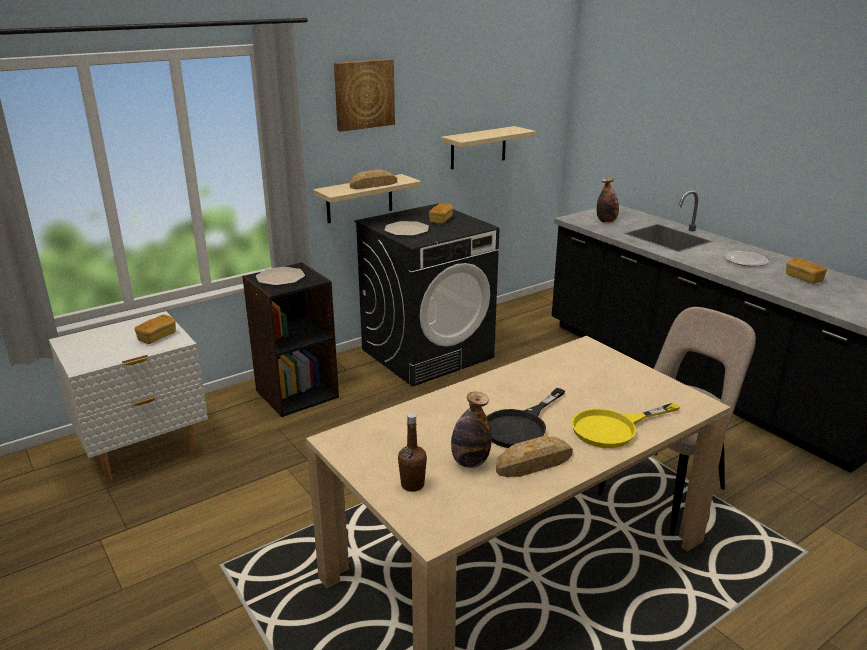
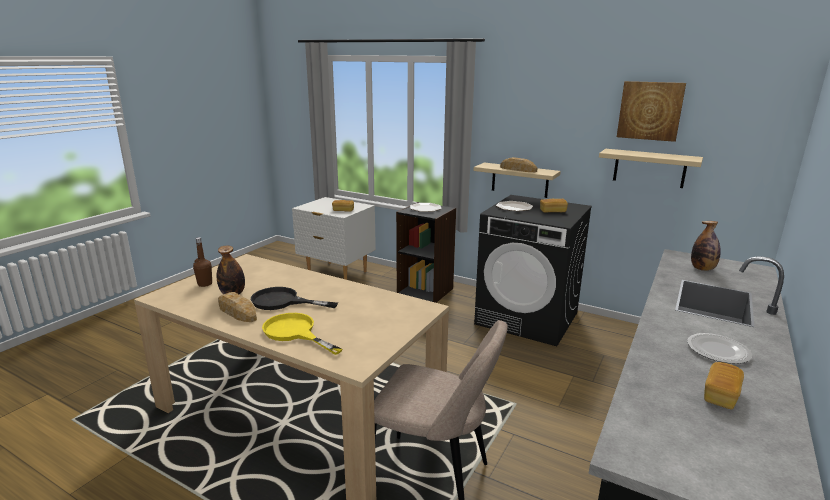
camera: 65 degrees right, 5 degrees down
(364, 94) = (534, 100): picture -> picture (650, 110)

